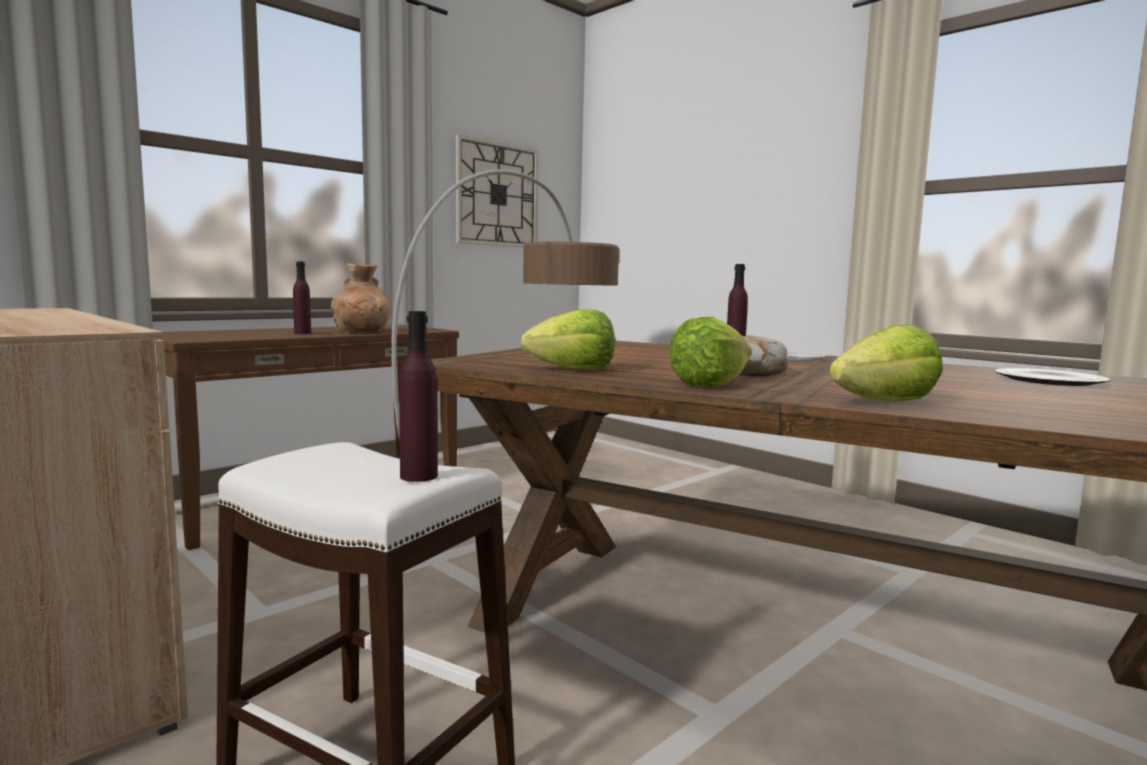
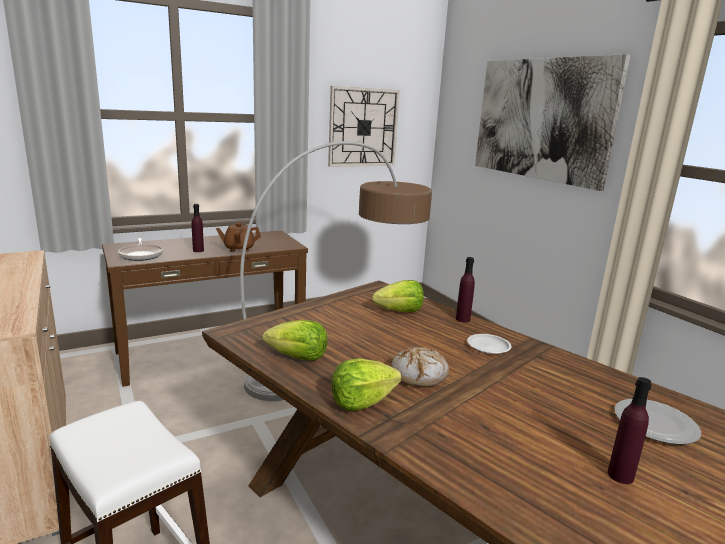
camera: 15 degrees right, 10 degrees up
(217, 336) = (141, 255): none -> frying pan
(362, 332) = (239, 249): brown vase -> brown teapot
(419, 476) = (140, 462): purple bottle -> purple bottle (620, 475)
(731, 165) = (541, 119): none -> picture
(885, 402) = (453, 459): lettuce -> lettuce (400, 311)

